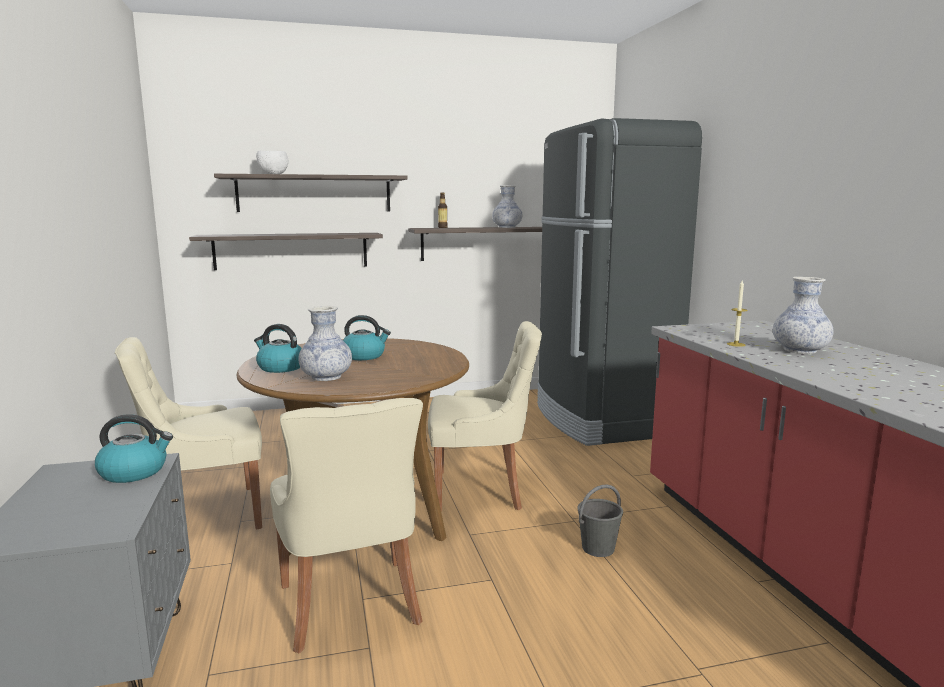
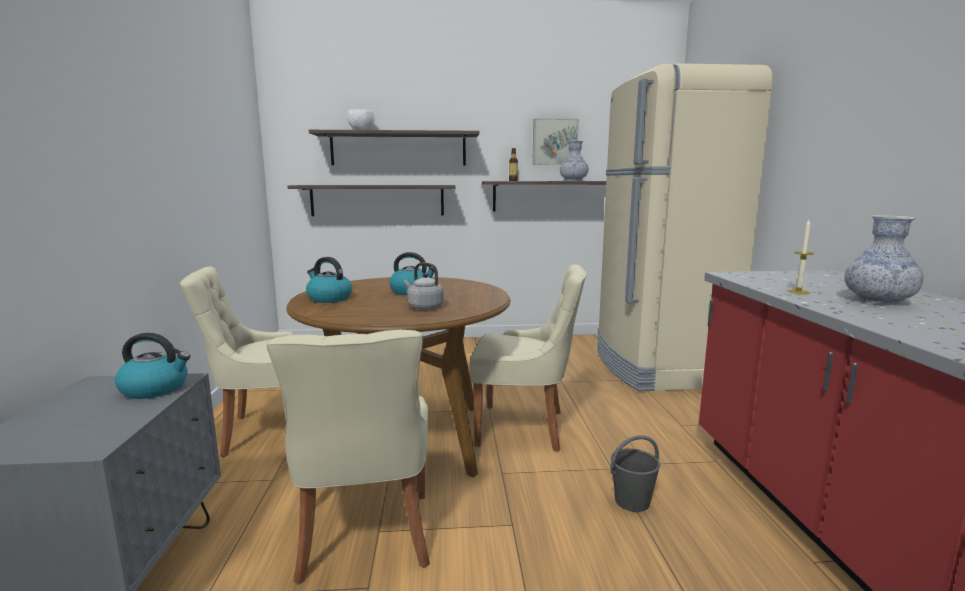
camera: 10 degrees right, 0 degrees up
(326, 377) = (364, 309): vase -> none
(387, 373) = (423, 307): none -> grey kettle
(485, 186) = (554, 142): none -> picture
(600, 420) = (657, 367): black fridge -> beige fridge

